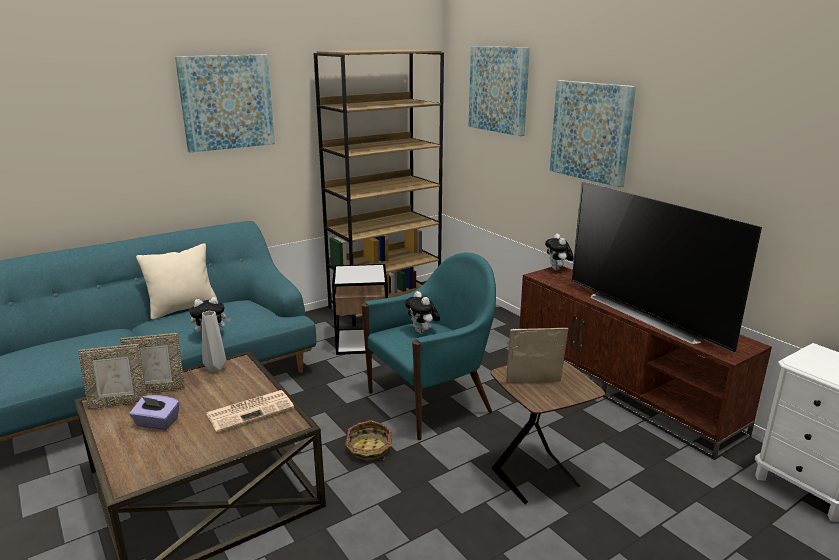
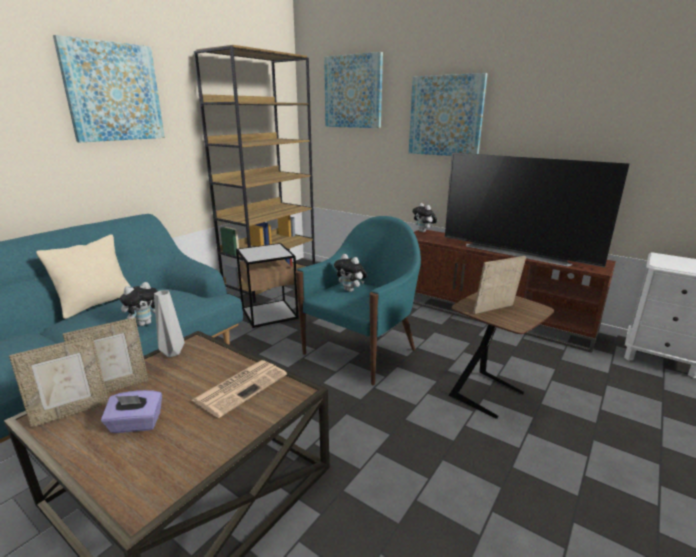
camera: 20 degrees left, 0 degrees up
(369, 449) = (335, 403): basket -> none

